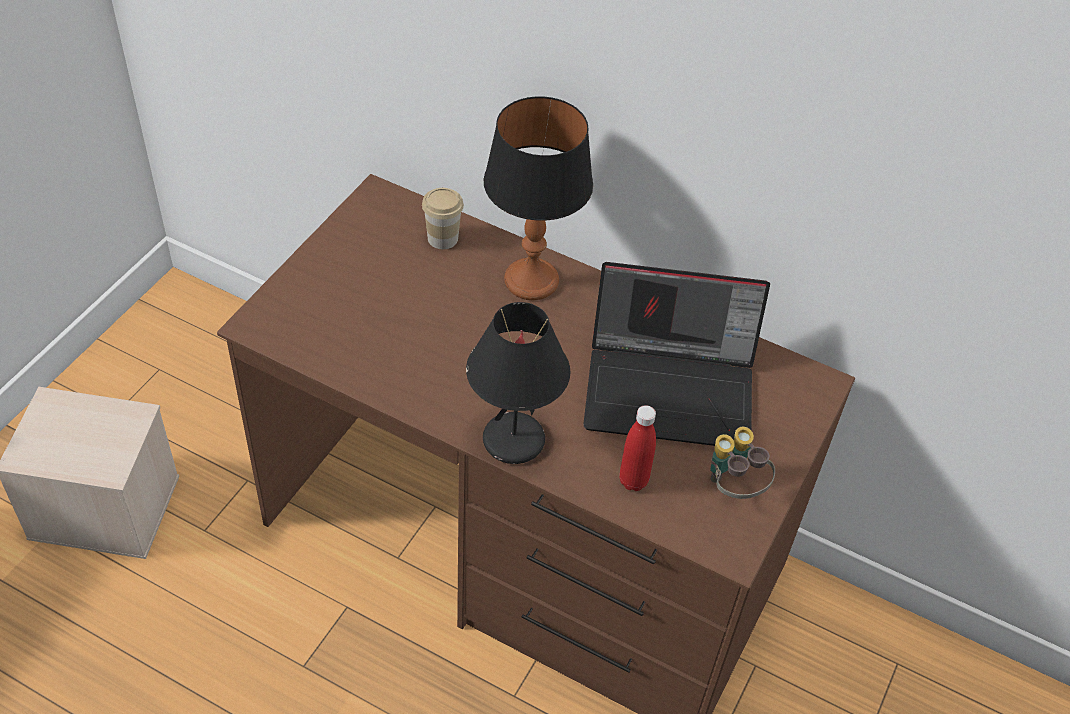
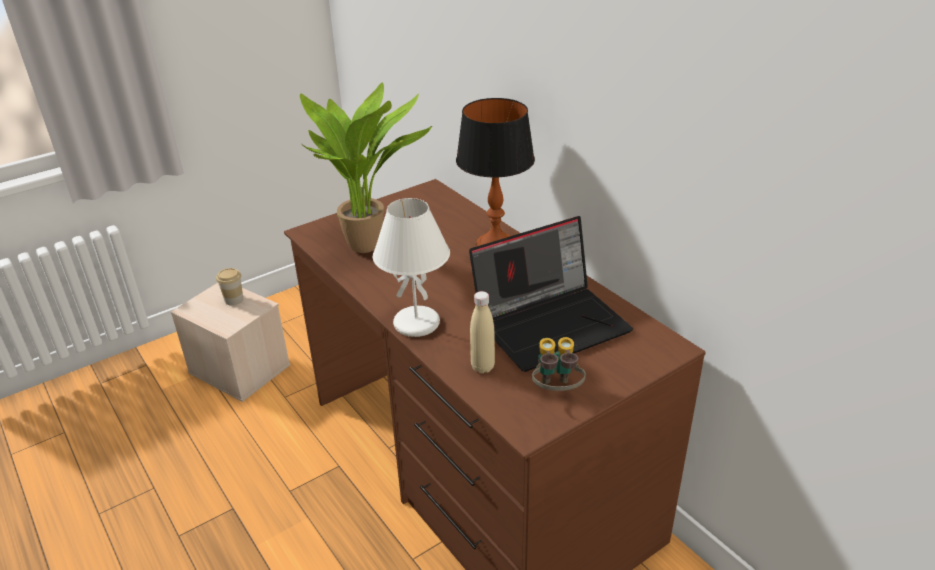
camera: 30 degrees right, 15 degrees down
(363, 325) = (370, 245): none -> potted plant
(442, 238) = (454, 215): cup -> cup (234, 300)
(514, 439) = (417, 323): black table lamp -> white table lamp
(633, 481) = (482, 367): red bottle -> beige bottle
(672, 389) = (551, 323): laptop -> laptop turned 60 degrees counterclockwise

